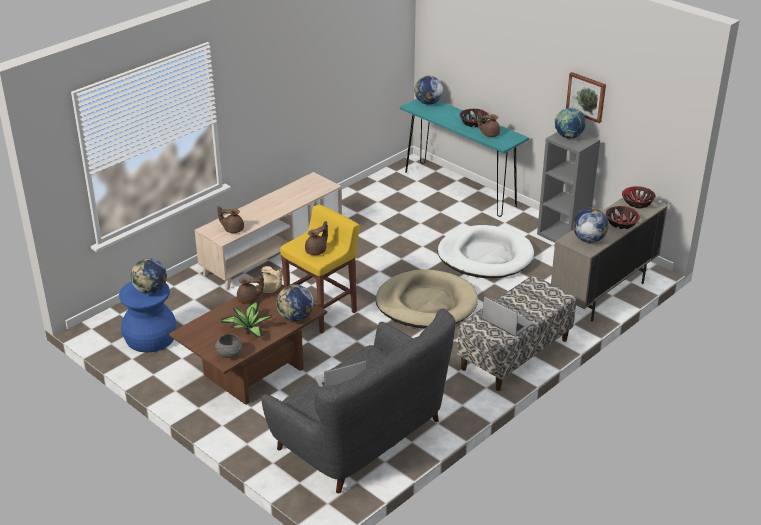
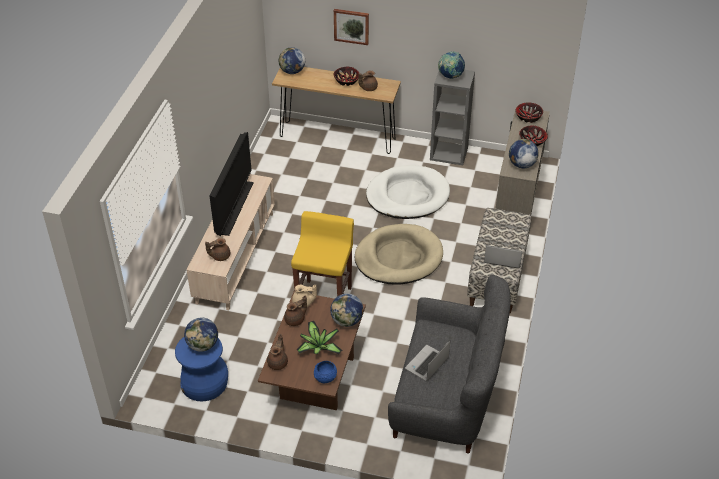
camera: 30 degrees left, 10 degrees up
(229, 354) = (325, 378): grey bowl -> blue bowl
(283, 197) = (234, 207): none -> television
(317, 251) = (326, 254): brown teapot -> brown teapot (278, 362)
(459, 189) = (337, 137): turquoise console table -> brown console table
(586, 97) = (457, 38): picture -> picture (351, 26)

